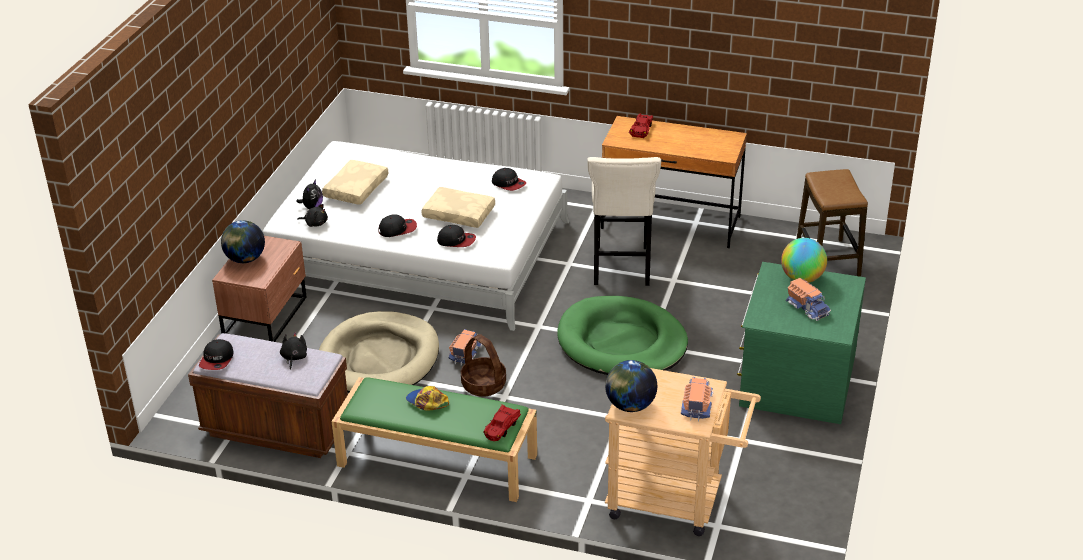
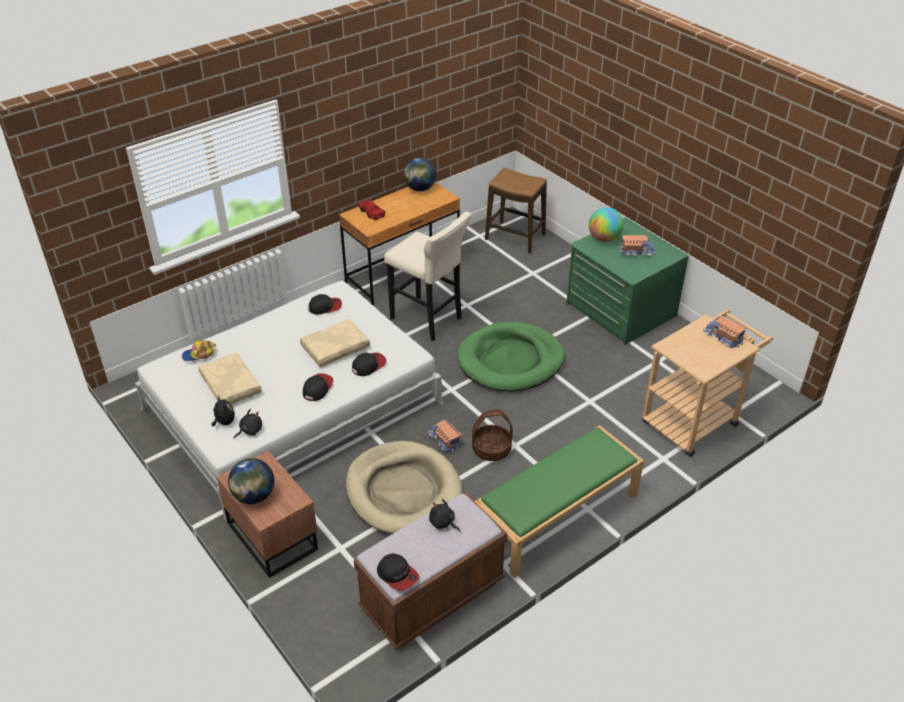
camera: 55 degrees left, 5 degrees up
(426, 402) = (549, 475): cap -> cap (199, 354)
(501, 427) = (613, 450): red toy car -> none
(630, 405) = (700, 365): globe -> globe (420, 189)

